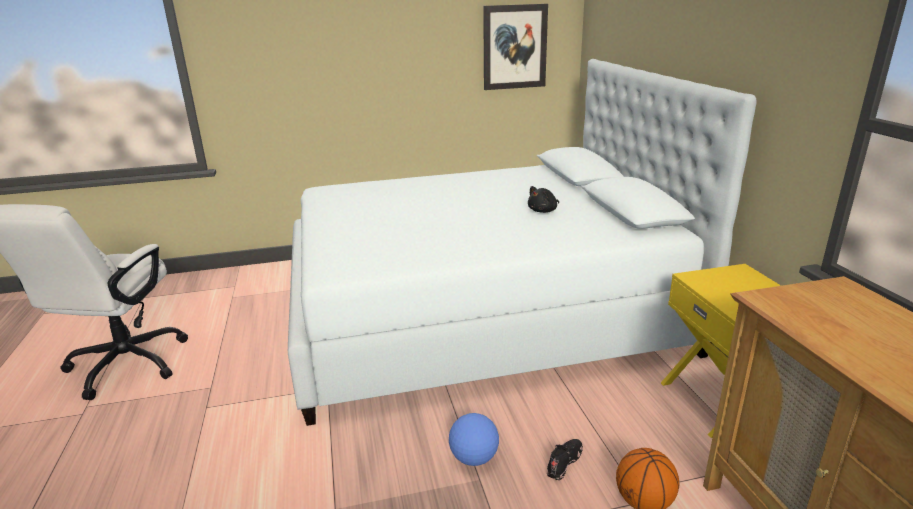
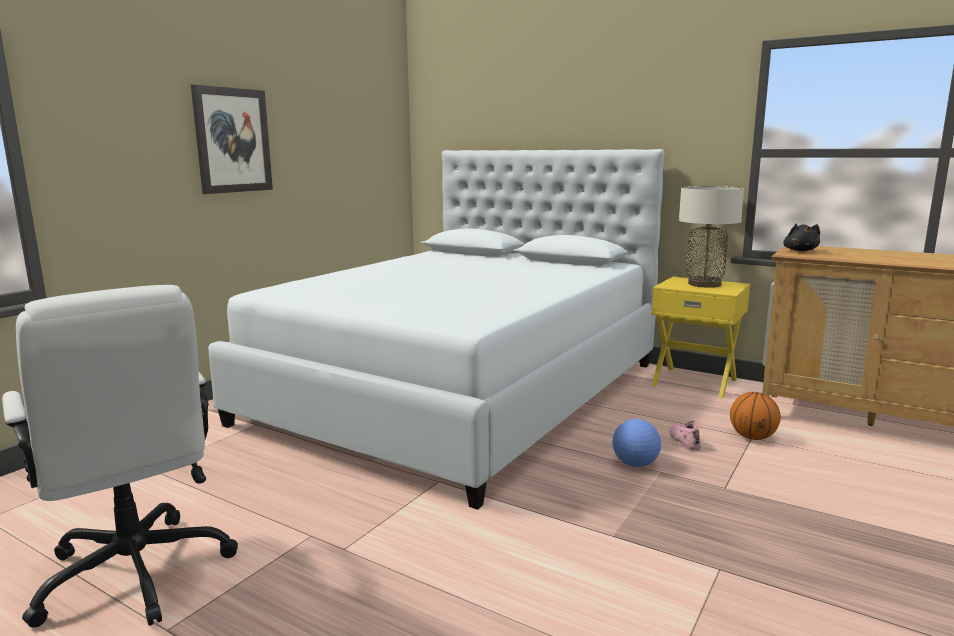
camera: 45 degrees left, 10 degrees down
(514, 47) = (366, 141): picture -> picture (233, 140)
(543, 211) = (514, 269): black plush toy -> black plush toy (800, 250)
(564, 462) = (683, 441): black shoe -> pink shoe
(748, 289) = (704, 284): none -> table lamp

